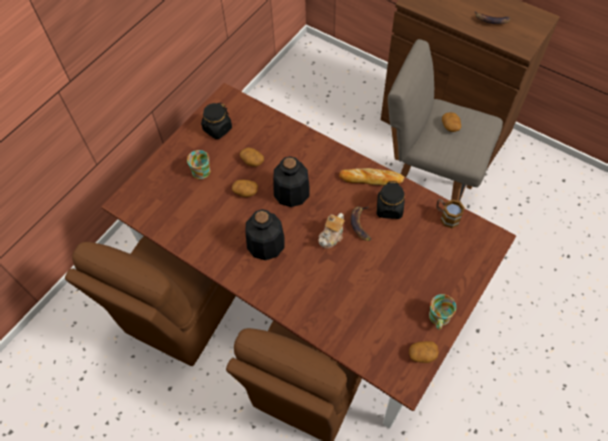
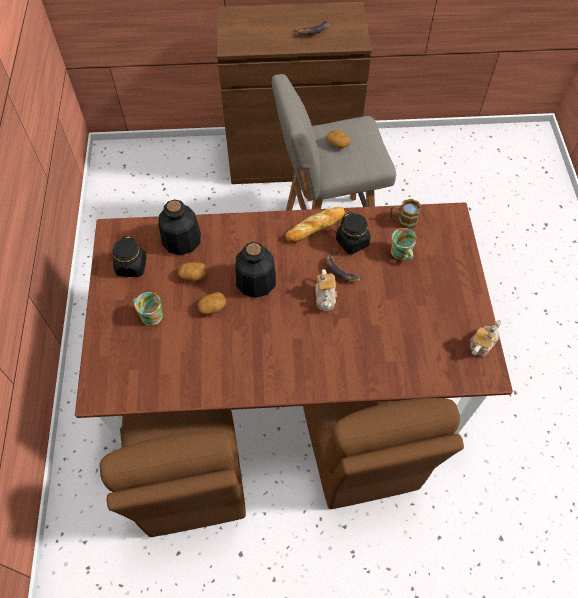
camera: 40 degrees left, 0 degrees up
(265, 244) = (273, 342): bottle -> bottle (181, 240)
(422, 354) = (481, 344): potato -> teapot
(438, 318) = (468, 306): mug -> mug (402, 254)

